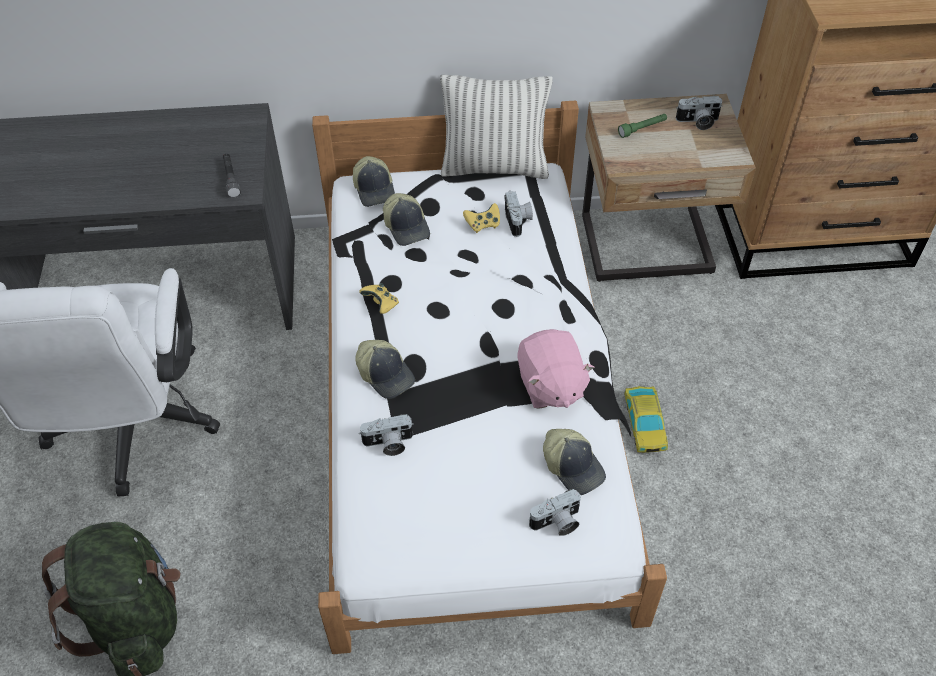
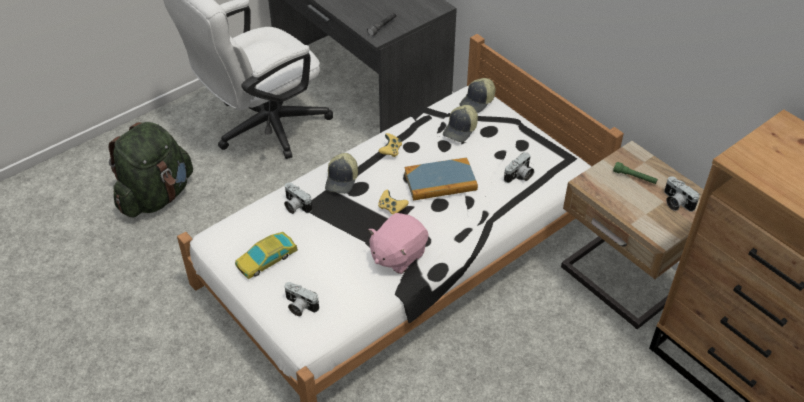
camera: 55 degrees right, 5 degrees down
(473, 287) = (440, 182): none -> book
(483, 225) = (497, 161): yellow game controller -> yellow game controller (391, 208)
(494, 167) = (555, 142): pillow -> none
(573, 466) = (346, 295): cap -> none
(644, 423) = (464, 351): toy car -> toy car (267, 259)

